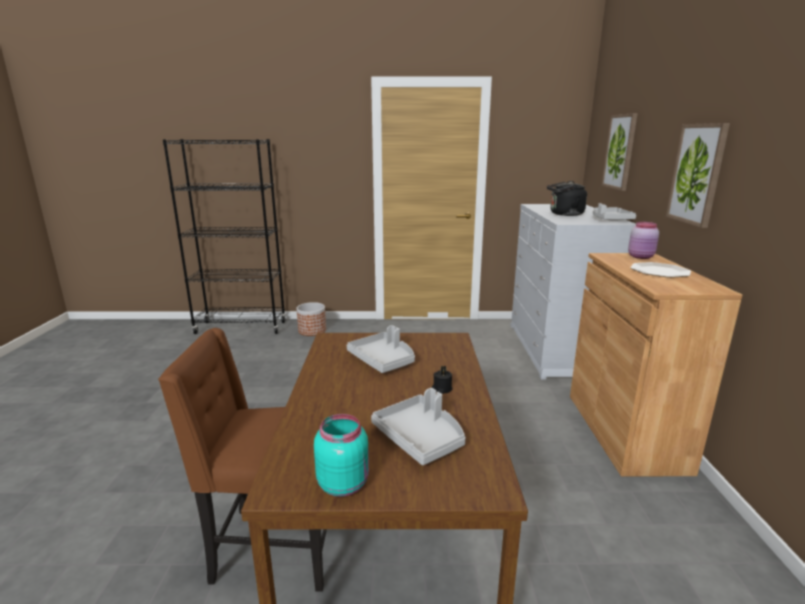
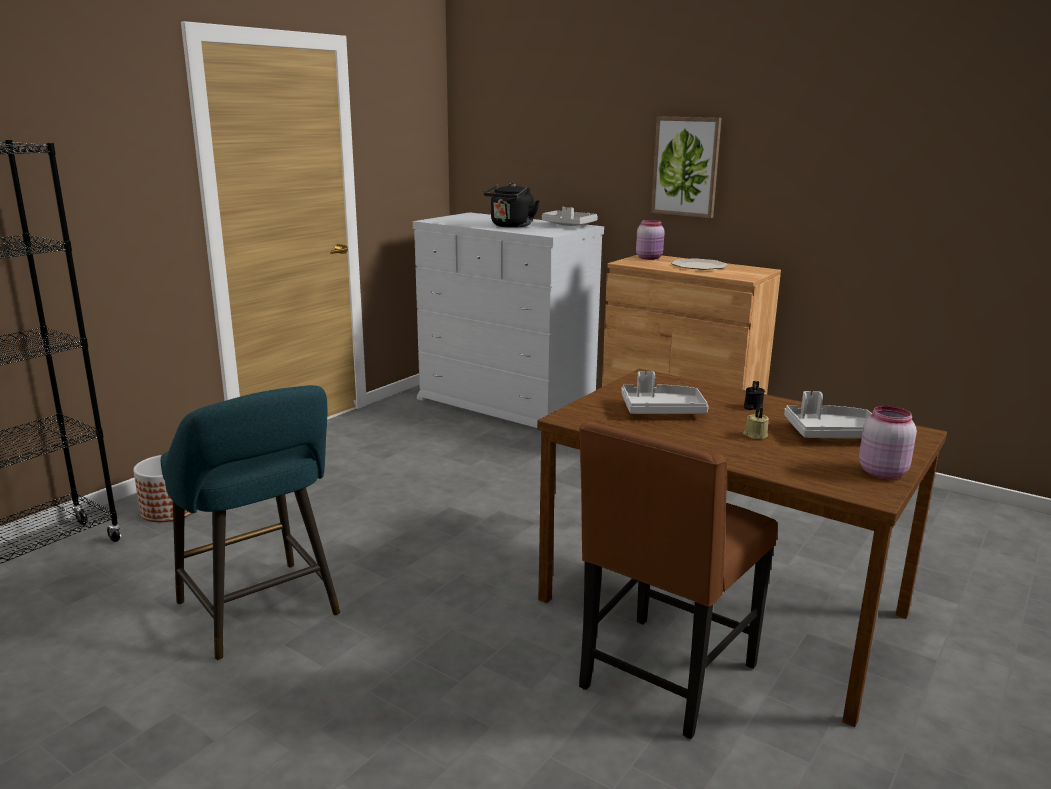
camera: 55 degrees left, 0 degrees up
(246, 386) = (261, 613): none -> turquoise stool
(344, 483) = (881, 472): turquoise jar -> pink jar
(372, 404) = (755, 435): none -> beige candle
(620, 152) = (536, 144): picture -> none

